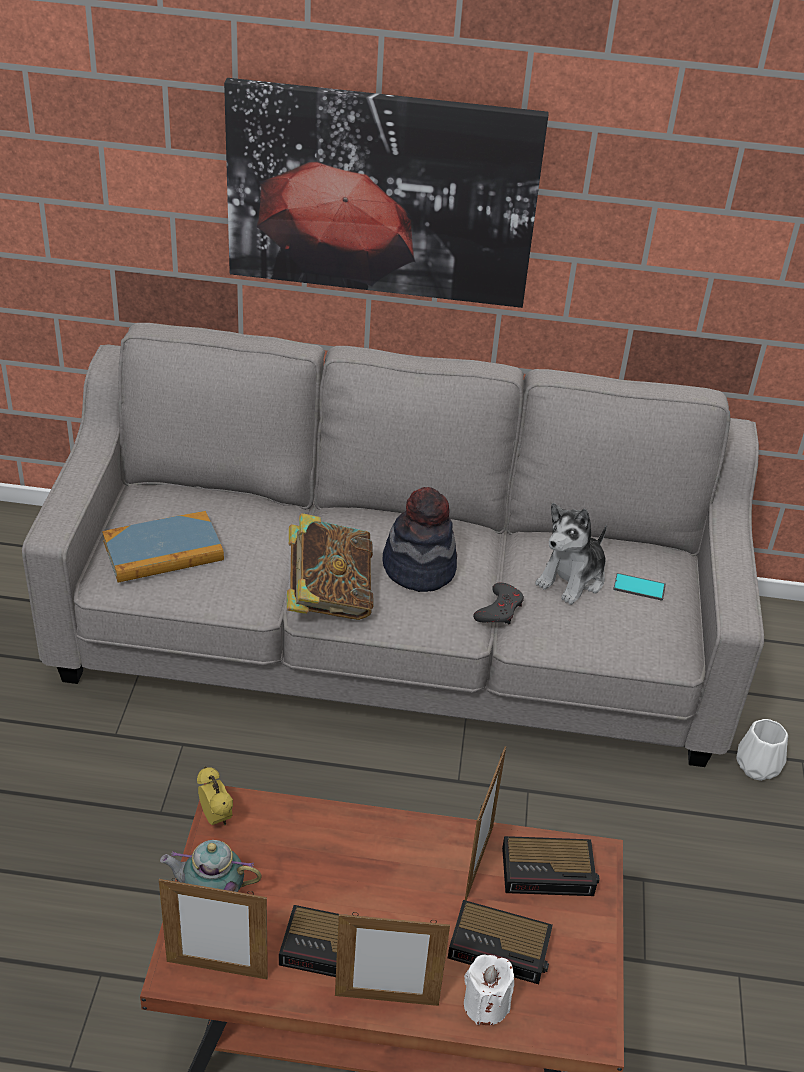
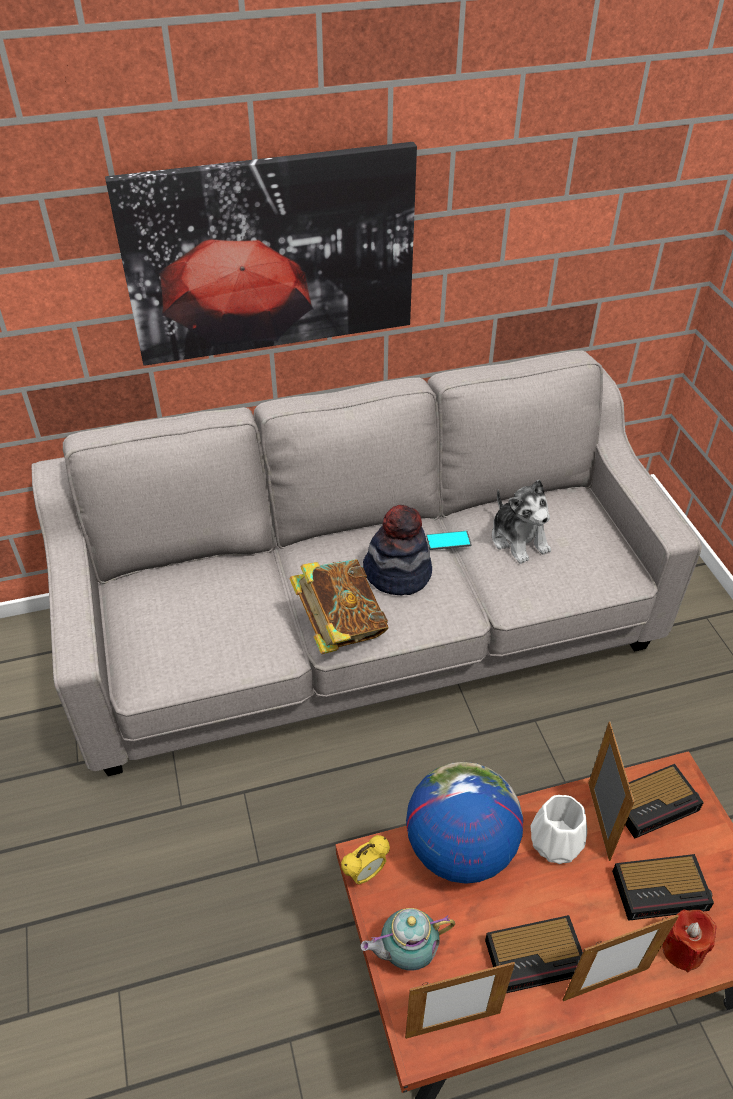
camera: 20 degrees left, 5 degrees up
(163, 551) = (175, 636): book -> none
(216, 818) = (365, 874): alarm clock -> alarm clock turned 105 degrees clockwise
(320, 832) = (459, 848): none -> globe
(486, 1005) = (682, 949): white candle -> red candle
(499, 609) = (479, 586): grey game controller -> none
(572, 578) = (518, 539): plush toy -> plush toy turned 45 degrees counterclockwise
(639, 587) = (571, 529): phone -> phone (448, 541)
(758, 767) = (680, 633): white vase -> white vase (556, 843)

